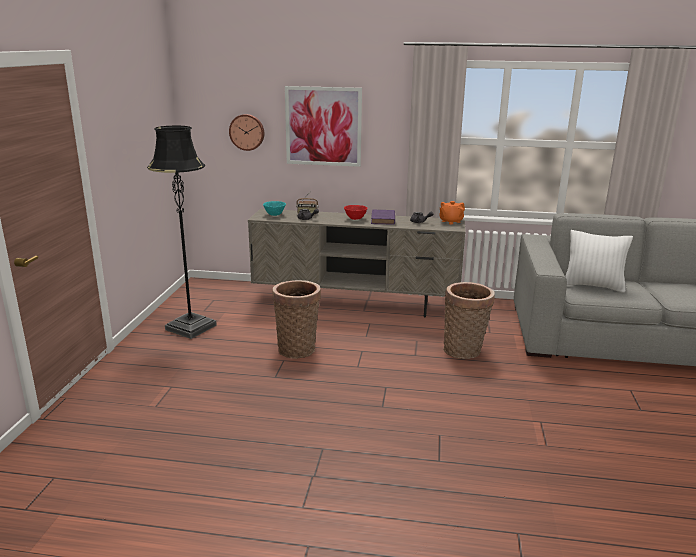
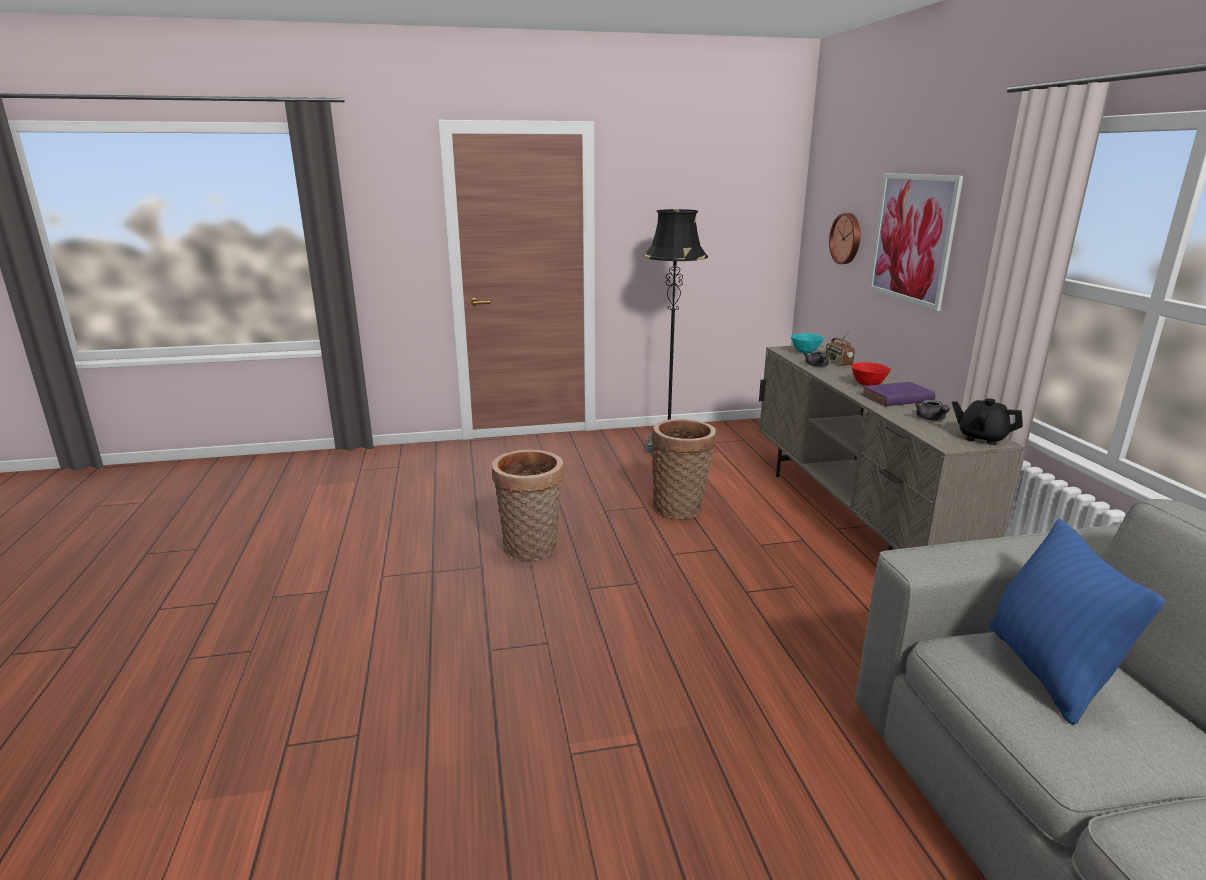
camera: 70 degrees right, 0 degrees up
(450, 221) = (981, 438): orange teapot -> black teapot
(464, 350) = (809, 635): basket -> basket (531, 550)
(593, 286) = (1047, 672): white pillow -> blue pillow

